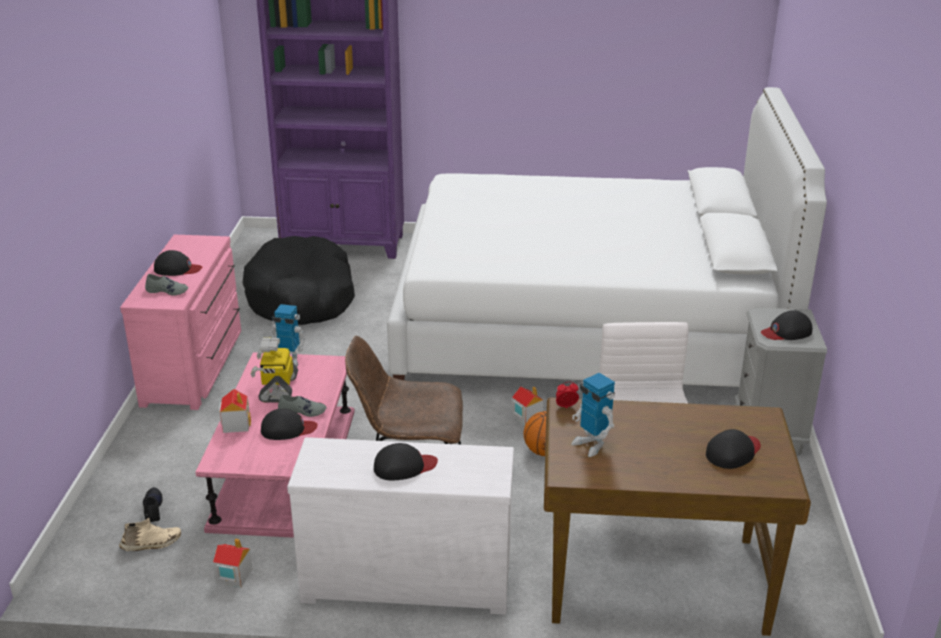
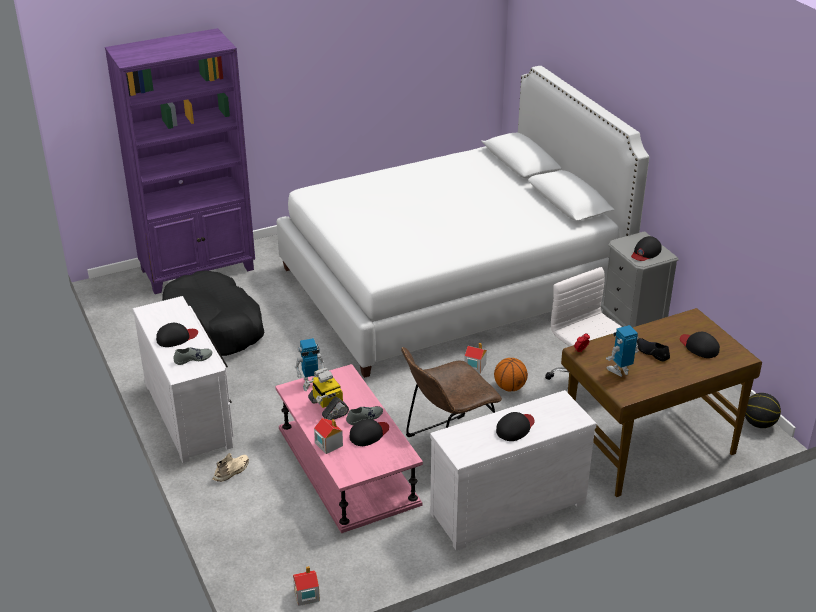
camera: 30 degrees left, 5 degrees up
(151, 544) = (312, 556): beige shoe -> beige shoe (232, 472)
(152, 508) = (284, 532): black shoe -> black shoe (652, 352)
(196, 366) = (191, 413): pink dresser -> white dresser
(233, 575) = (393, 552): toy house -> toy house (306, 595)
(591, 445) = (620, 371): toy robot -> toy robot turned 135 degrees clockwise
(733, 452) = (699, 346): black cap -> black cap turned 60 degrees counterclockwise
(841, 611) = (759, 424): none -> basketball

